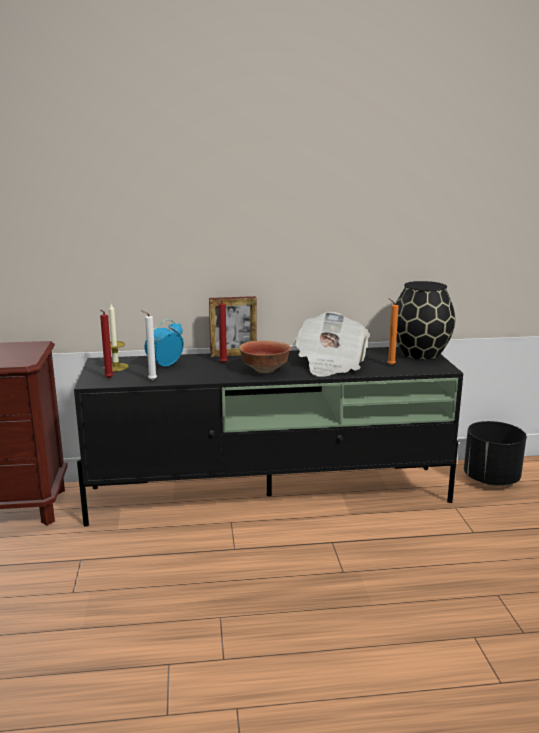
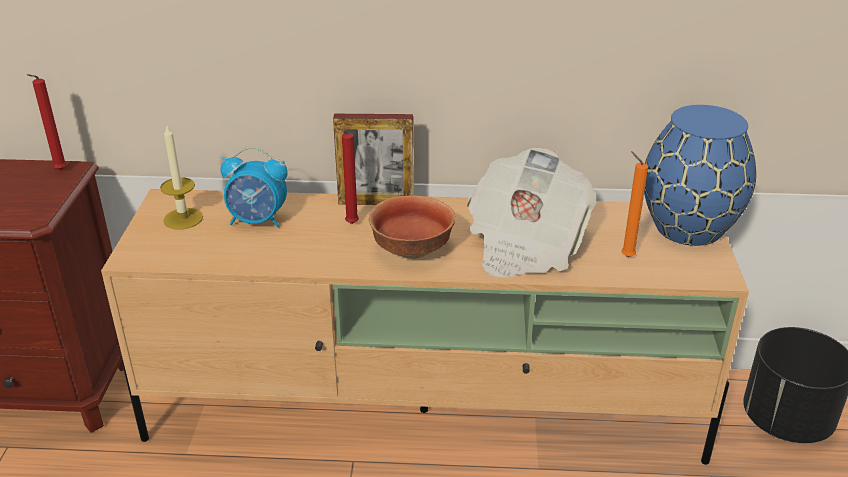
camera: 10 degrees right, 15 degrees up
(108, 379) = (161, 248): red candle -> red candle (59, 171)
(151, 380) = (223, 260): white candle -> none
(164, 365) = (258, 221): alarm clock -> alarm clock turned 135 degrees counterclockwise
(271, 495) = (427, 411): black tv stand -> beige tv stand
(421, 354) = (689, 228): black vase -> blue vase

